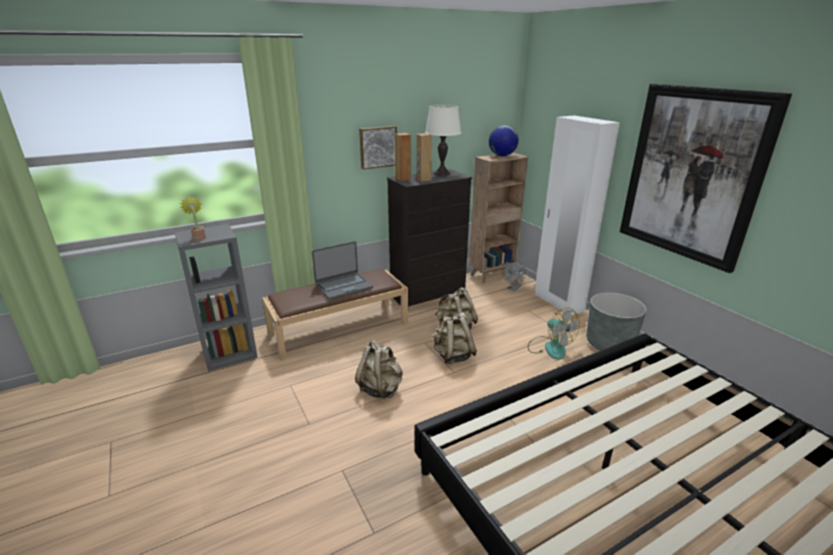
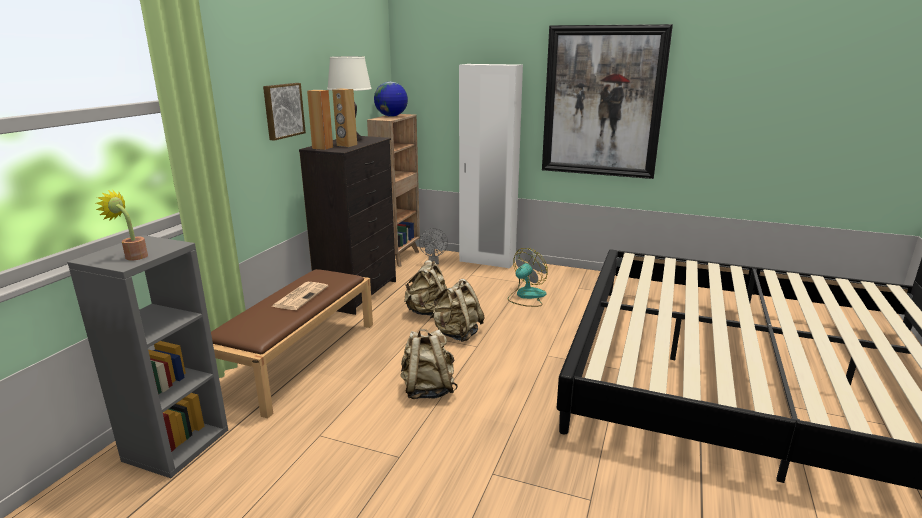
camera: 40 degrees left, 5 degrees down
(343, 286) = (300, 296): laptop -> newspaper
(550, 347) = (526, 296): fan -> fan turned 60 degrees counterclockwise
(609, 344) = (563, 278): grey planter -> none

